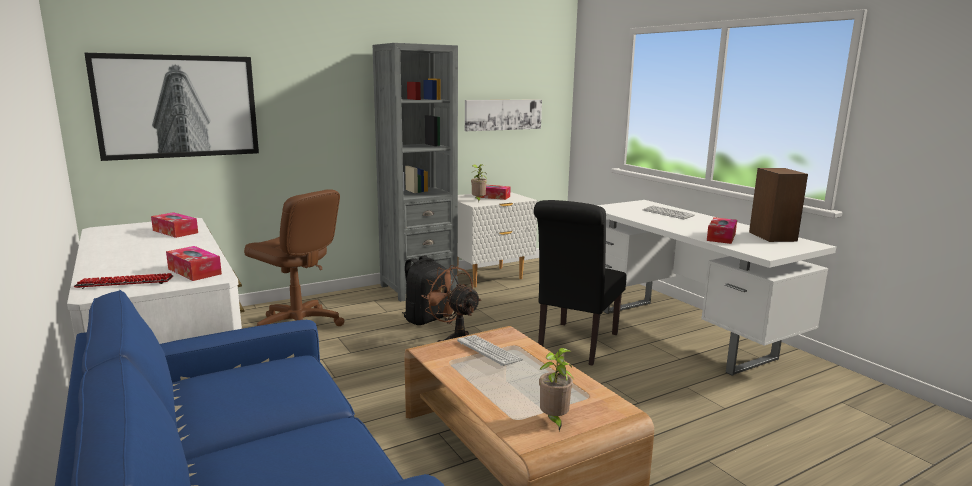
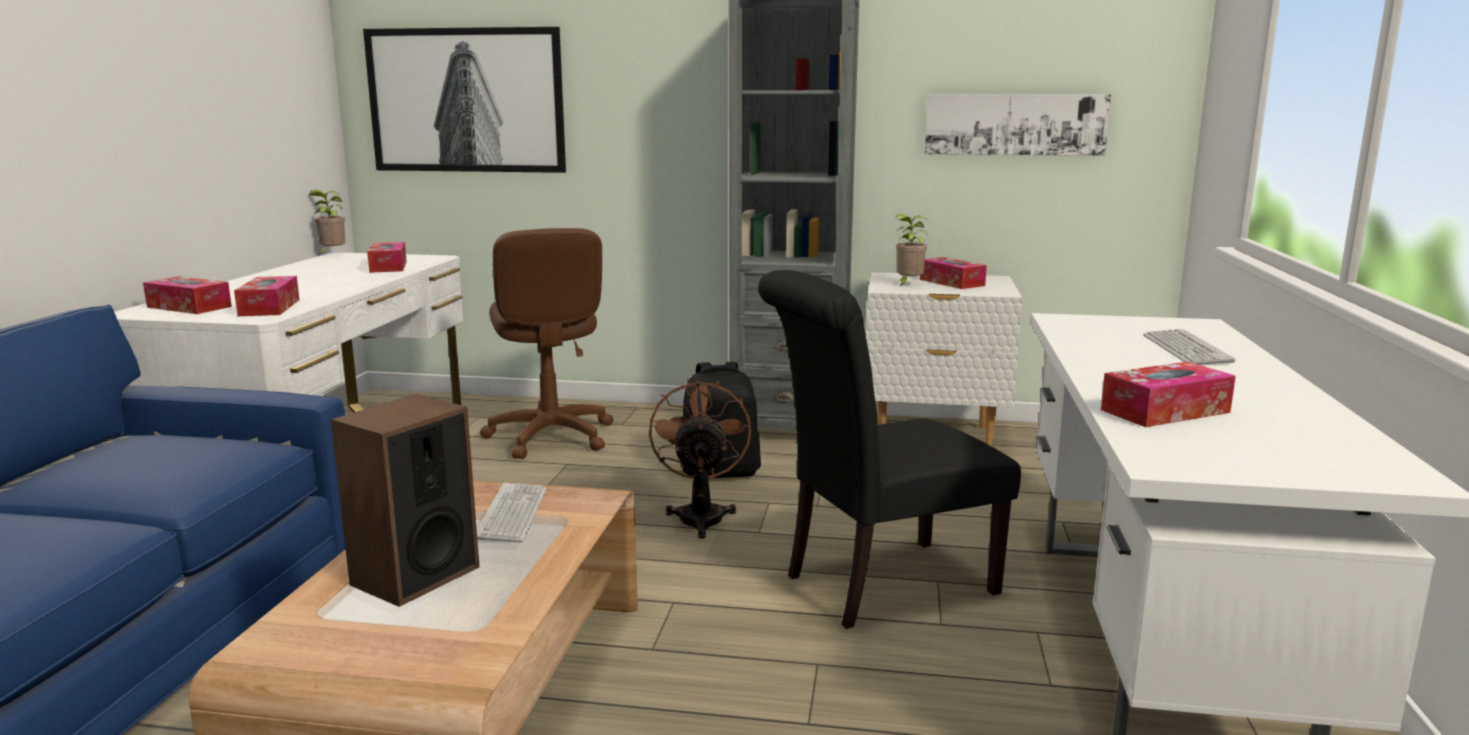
camera: 40 degrees right, 0 degrees up
(125, 283) = (189, 307): keyboard -> tissue box
(554, 421) = (348, 639): potted plant -> potted plant (331, 254)
(772, 236) = (1325, 437): speaker -> speaker (414, 576)

